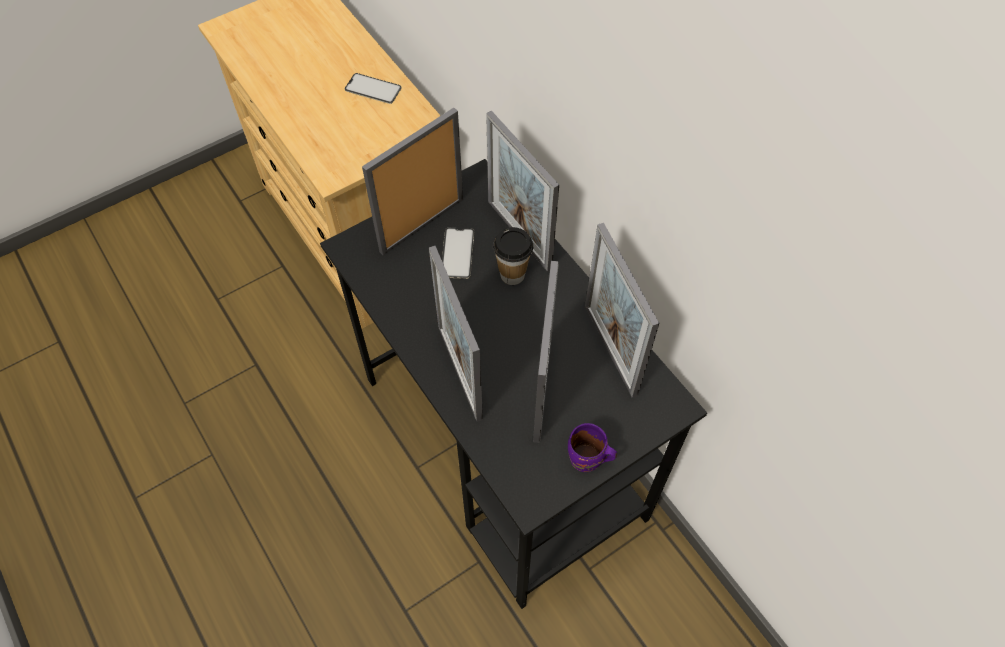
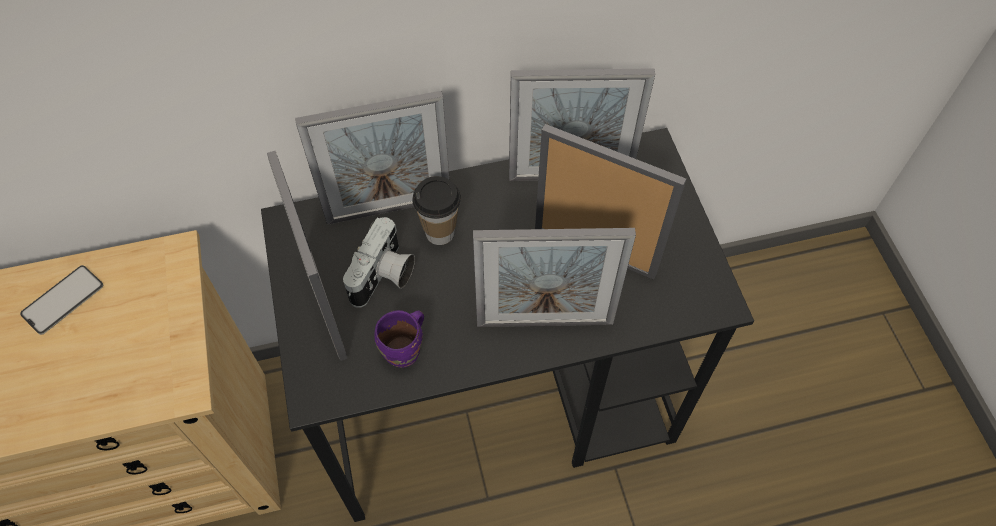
camera: 70 degrees left, 0 degrees up
(457, 253) = (384, 277): phone -> camera
(587, 461) = (689, 239): purple mug -> purple mug (405, 351)

